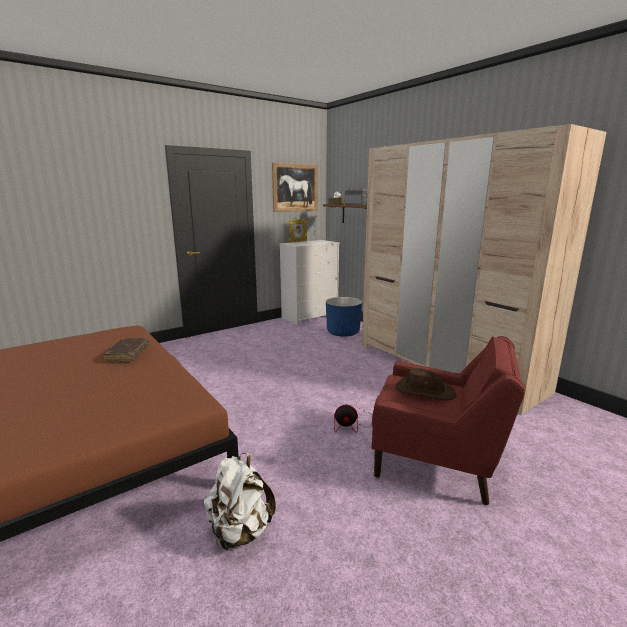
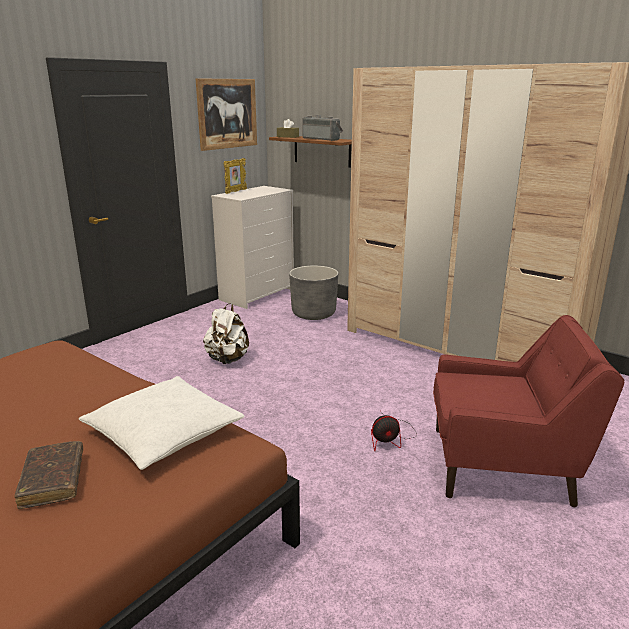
camera: 15 degrees left, 5 degrees up
(128, 354) = (86, 388): brown book -> brown book (53, 480)
(152, 387) = (164, 433): none -> white pillow
(240, 532) = (329, 594): white backpack -> white backpack (227, 359)
(343, 332) = (313, 313): blue planter -> grey planter
(424, 391) = (487, 389): brown hat -> none

